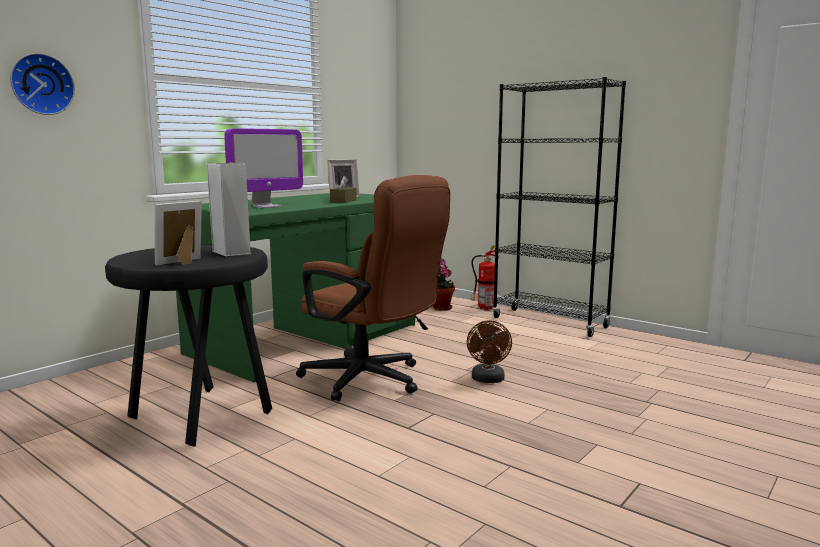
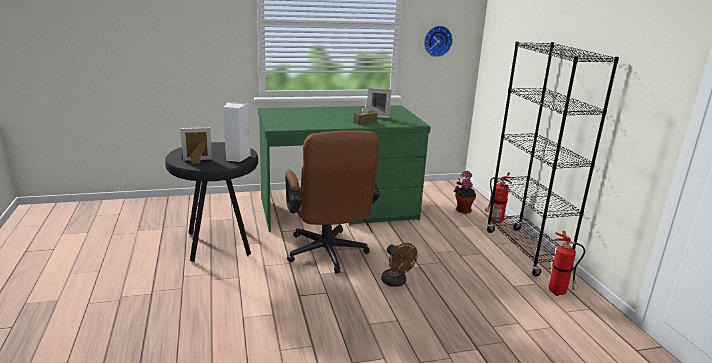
camera: 35 degrees right, 10 degrees up
(41, 84) = (192, 31): wall clock -> wall clock (437, 41)
(266, 206) = (302, 120): monitor -> none
(488, 380) = (396, 282): brown fan -> brown fan turned 75 degrees counterclockwise
(629, 342) = (559, 293): none -> fire extinguisher

